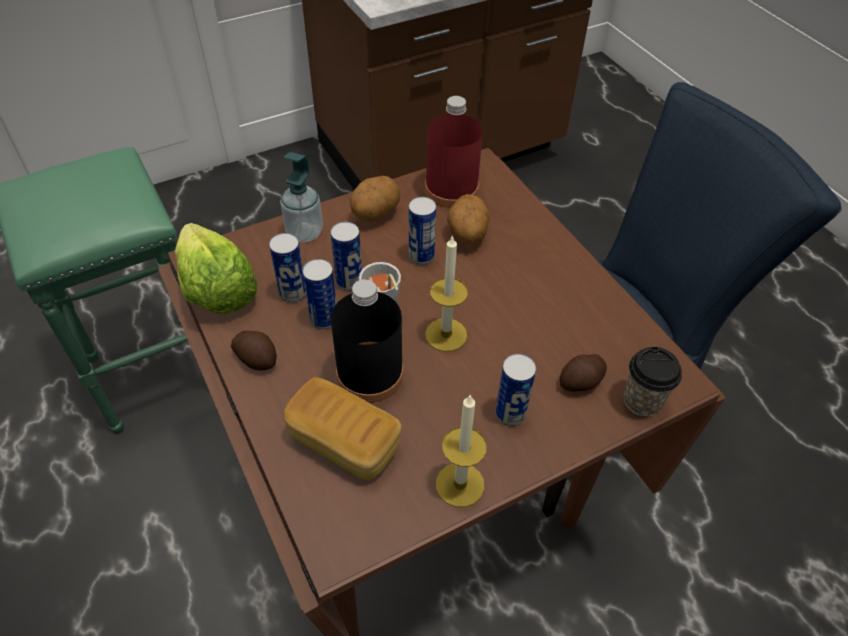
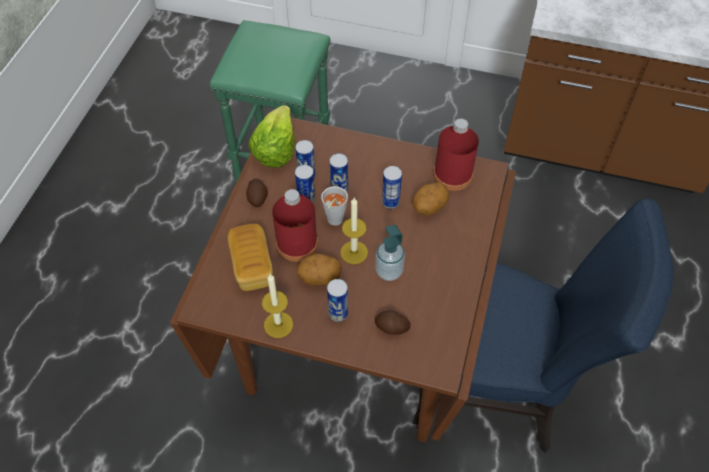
camera: 45 degrees right, 5 degrees up
(304, 233) = (347, 147): soap dispenser -> soap dispenser (389, 271)
(370, 374) = (297, 244): black bottle -> red bottle
(375, 213) = (394, 161): potato -> potato (320, 277)
(642, 401) = (410, 361): cup -> none

